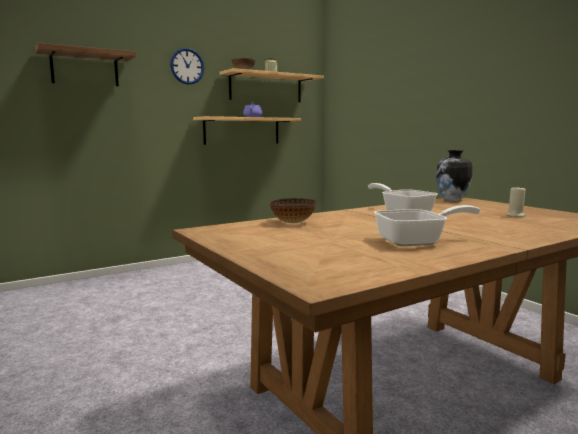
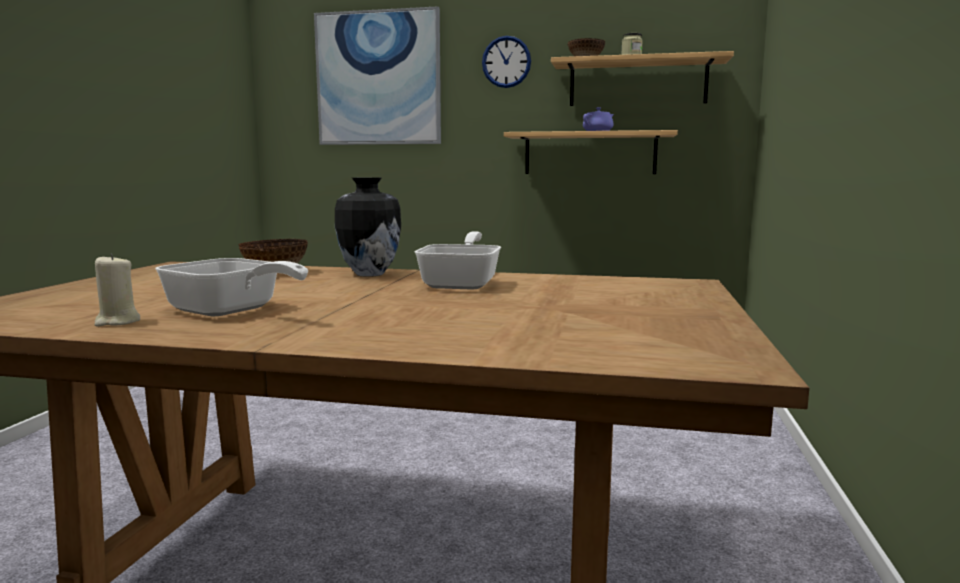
camera: 45 degrees right, 0 degrees up
(85, 68) = (378, 78): shelf -> picture
(451, 200) = (655, 282): vase -> vase (368, 274)
(516, 215) = (594, 318): beige candle -> beige candle (117, 322)

